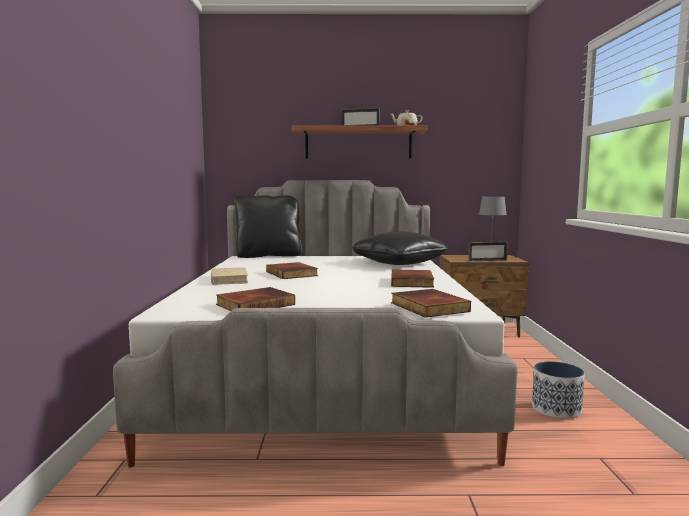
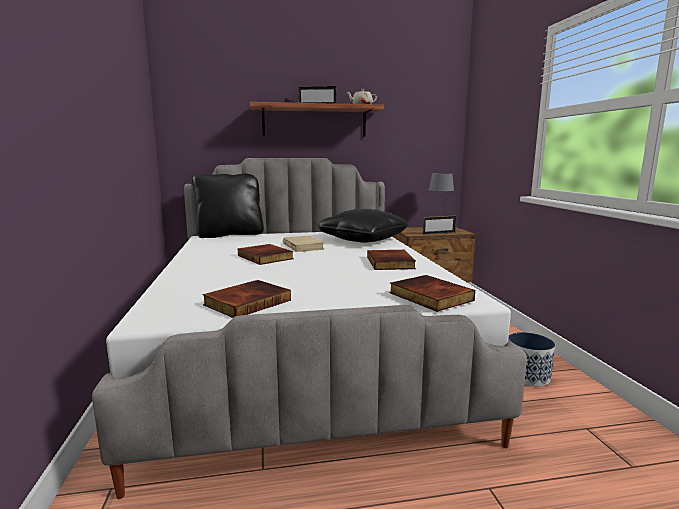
camera: 10 degrees left, 5 degrees up
(229, 279) = (202, 267): beige book -> beige book (303, 246)

